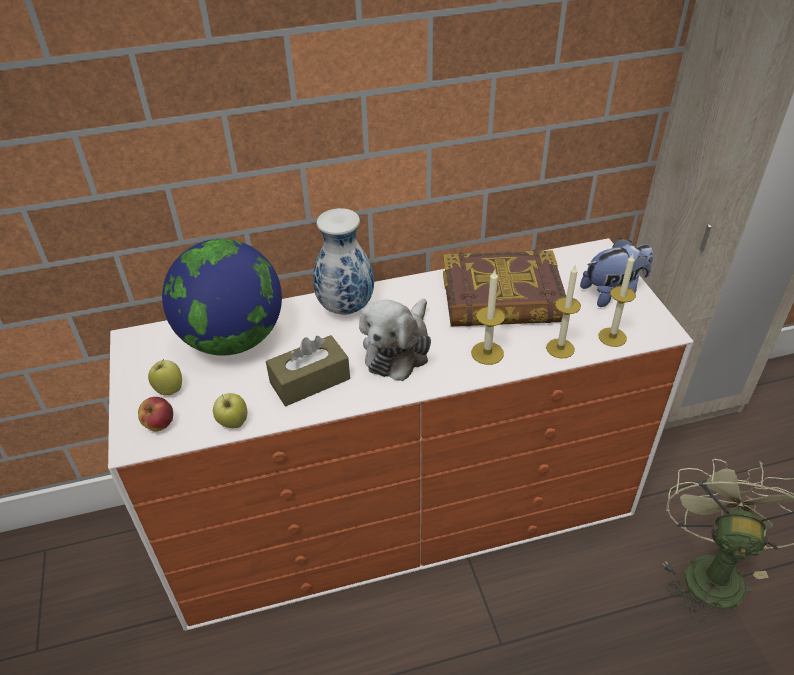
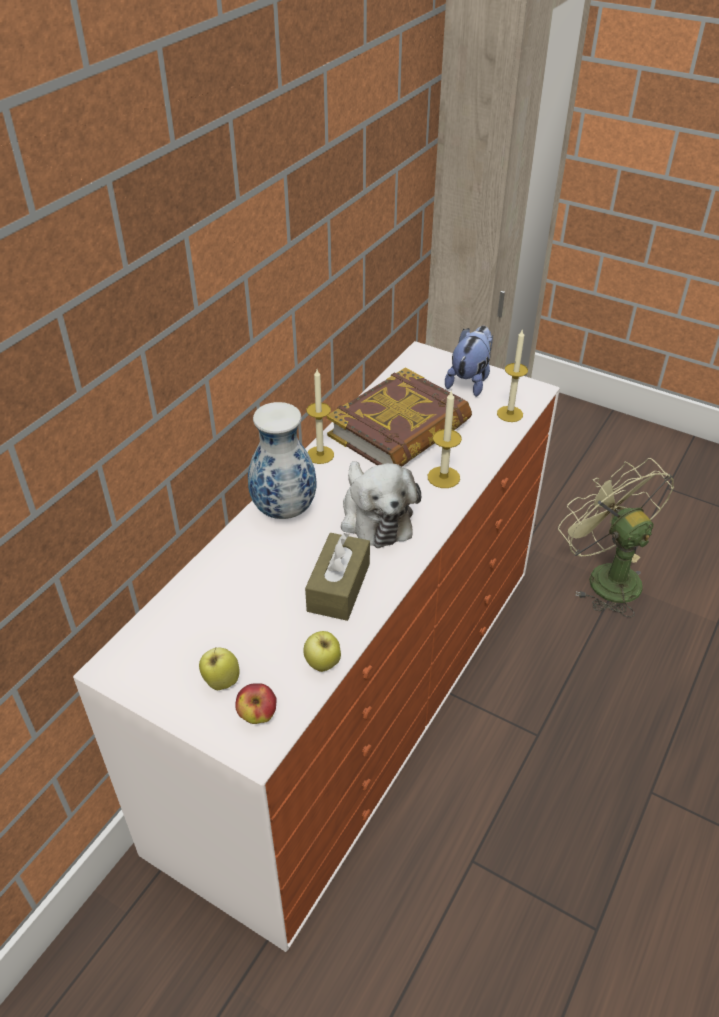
camera: 45 degrees left, 0 degrees up
(233, 339) = (219, 600): globe -> none
(560, 348) = (487, 443): candle -> candle (320, 455)

